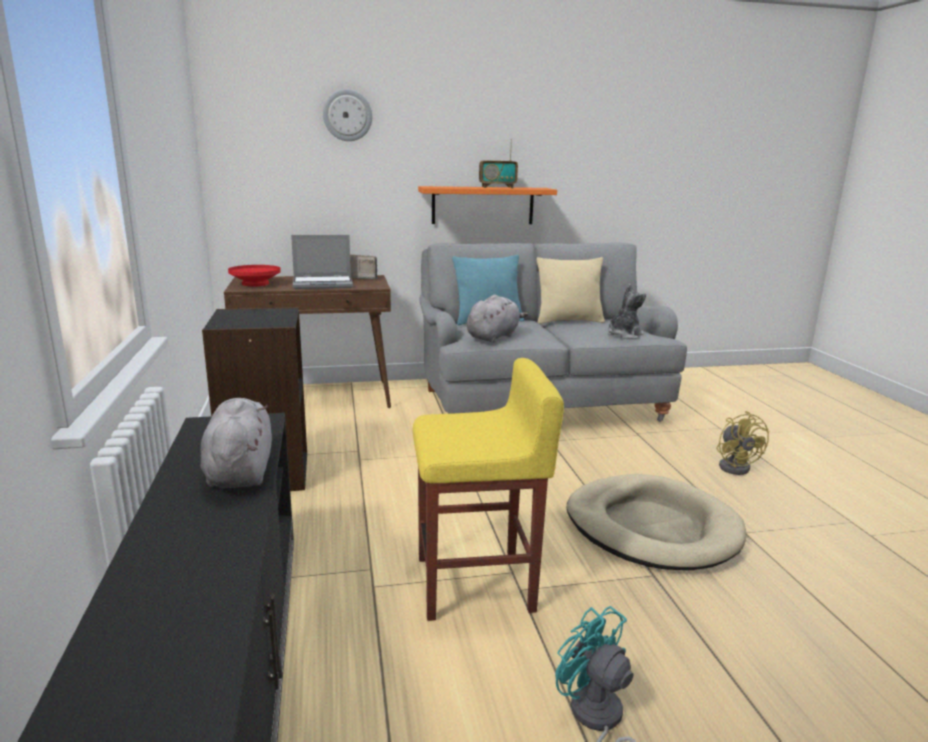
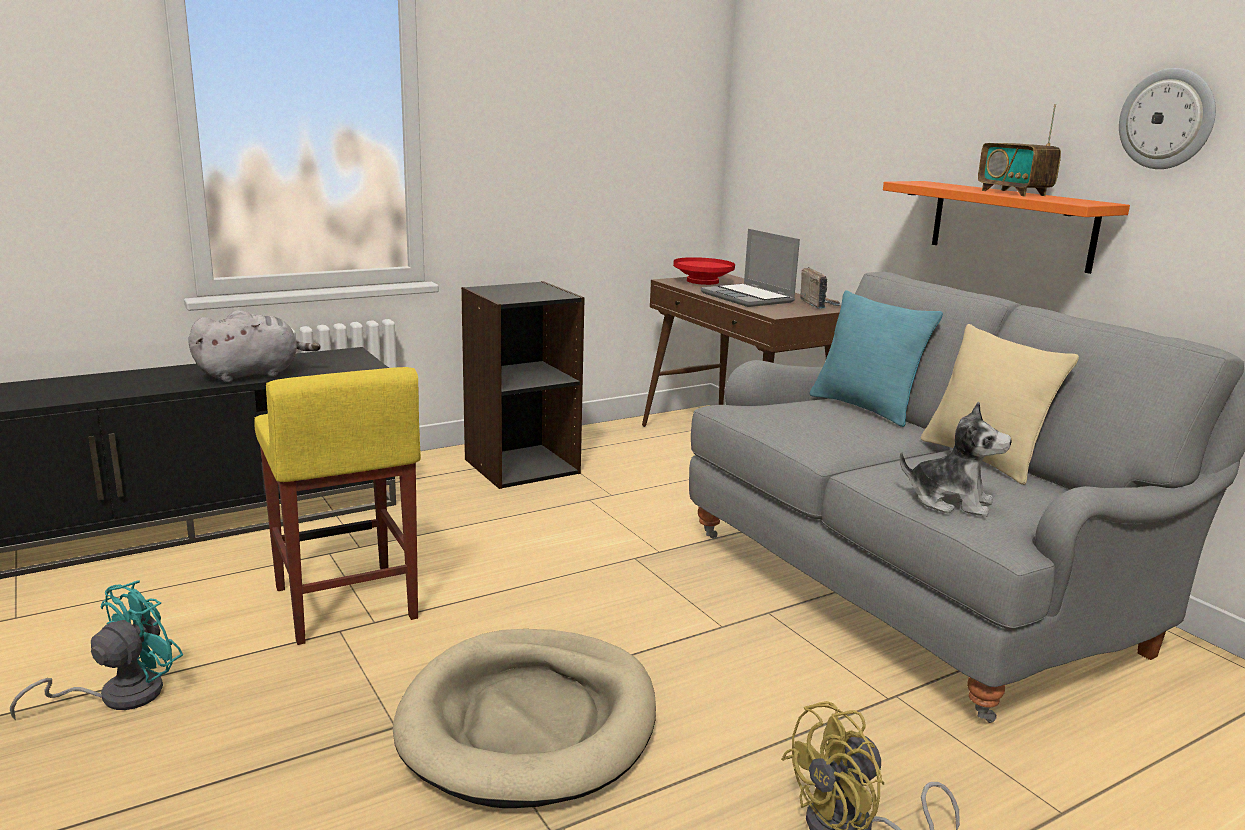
camera: 70 degrees right, 0 degrees up
(347, 115) = (857, 70): wall clock -> wall clock (1167, 119)
(494, 336) = (778, 417): grey plush toy -> none

